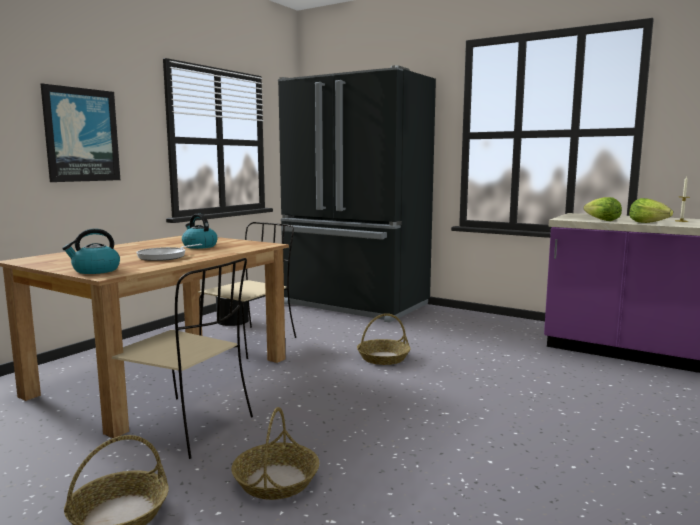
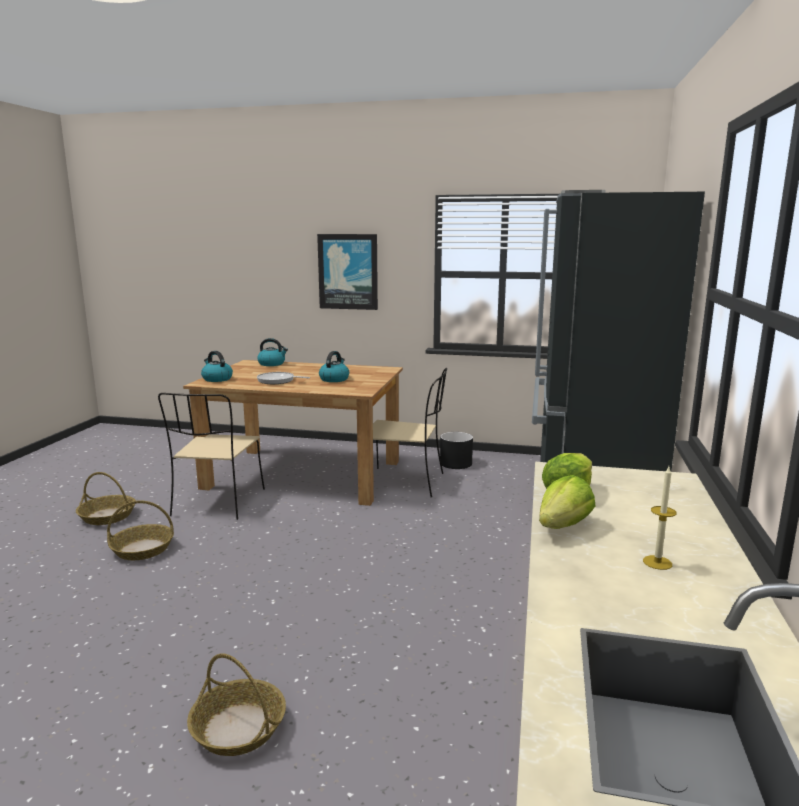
camera: 70 degrees right, 5 degrees up
(62, 255) = (272, 364): none -> kettle
(383, 358) = (407, 549): basket -> basket (239, 728)

